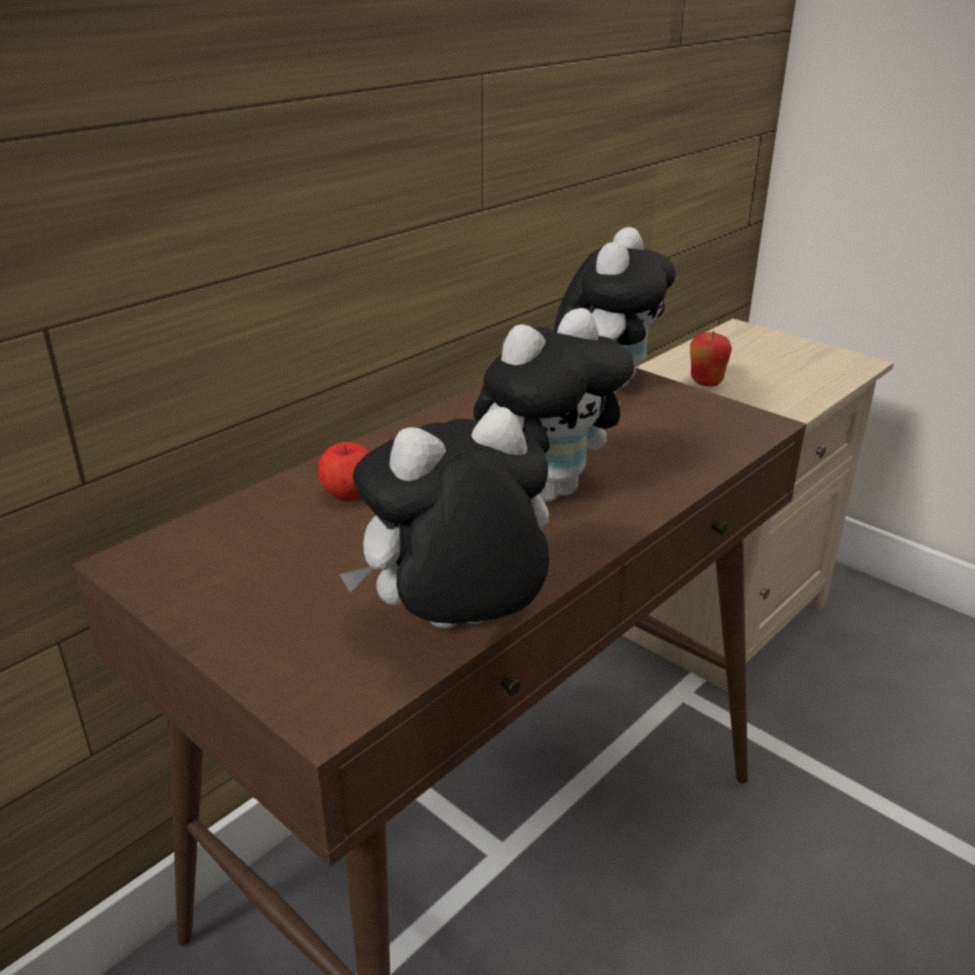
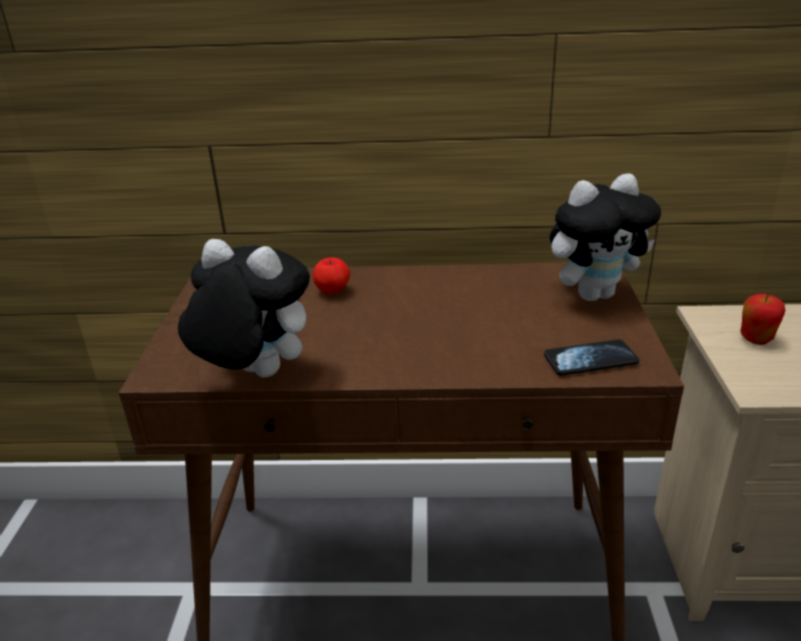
camera: 50 degrees right, 0 degrees up
(547, 490) = (423, 337): plush toy -> none
(716, 437) = (590, 360): none -> phone

